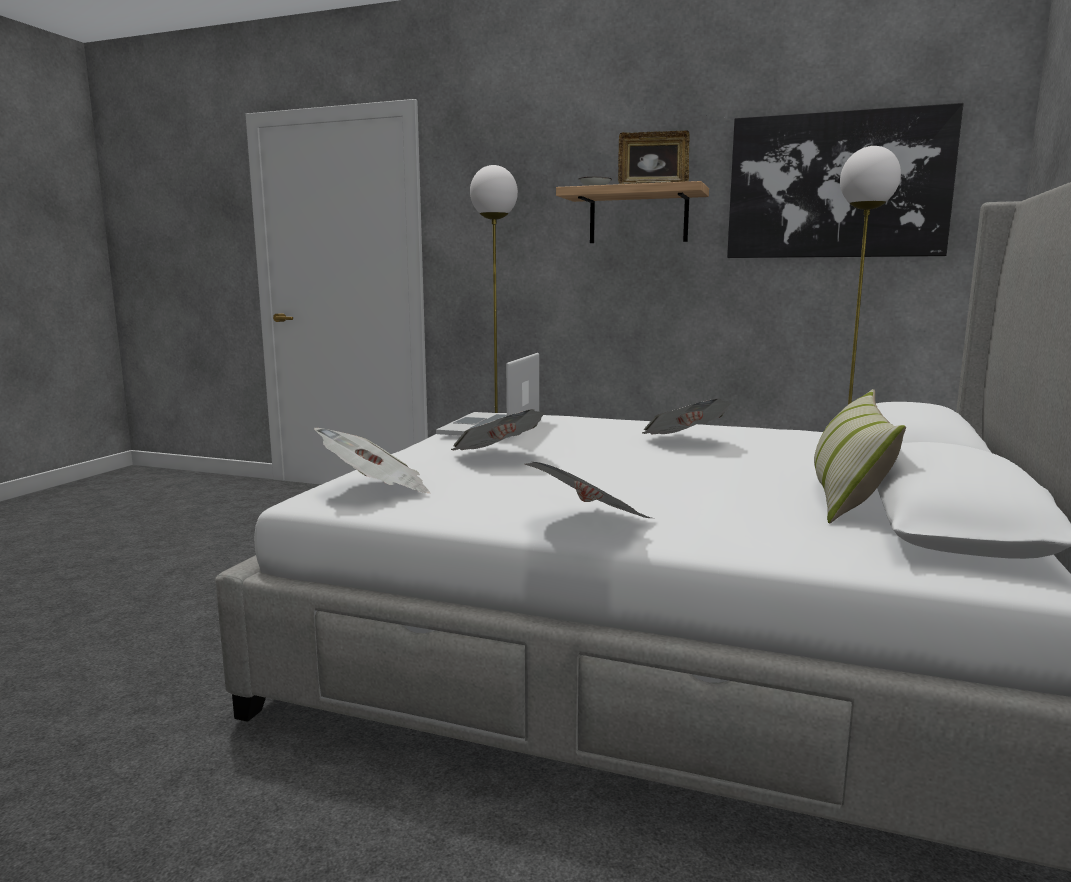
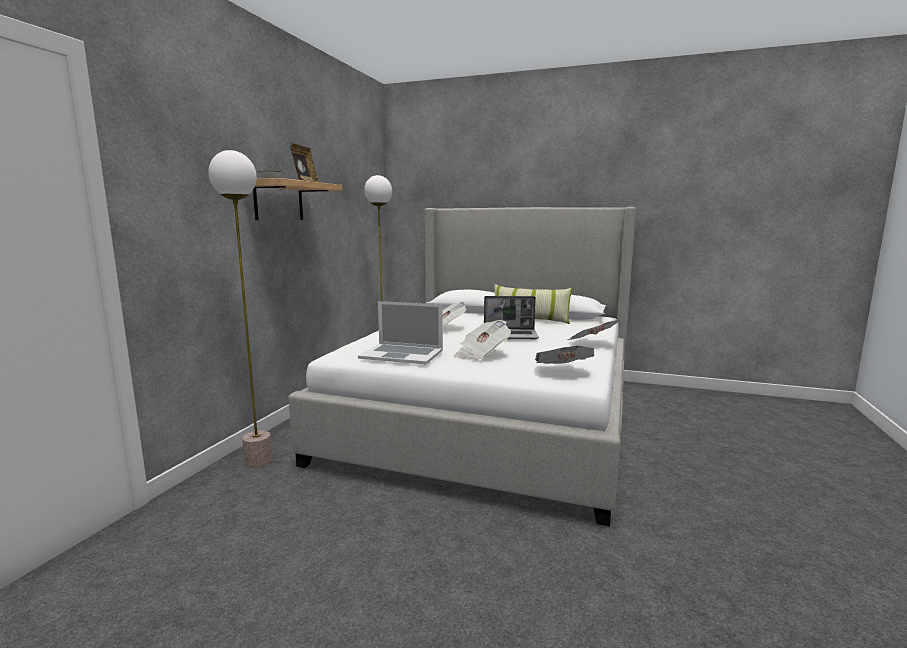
camera: 90 degrees left, 0 degrees up
(641, 472) = (511, 335): none -> laptop
(837, 186) = (348, 191): picture -> none

